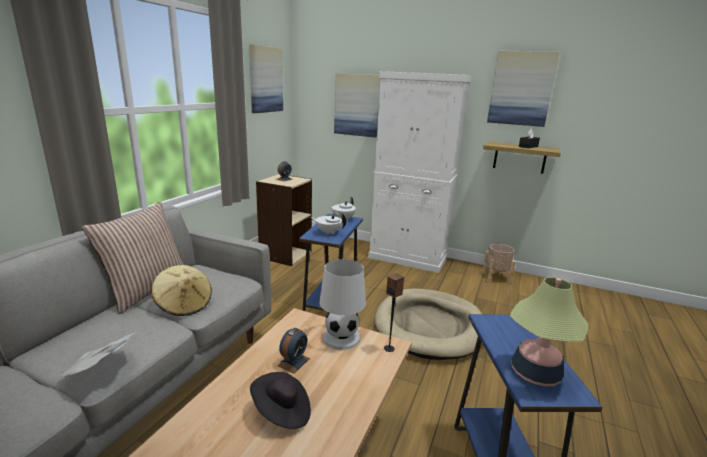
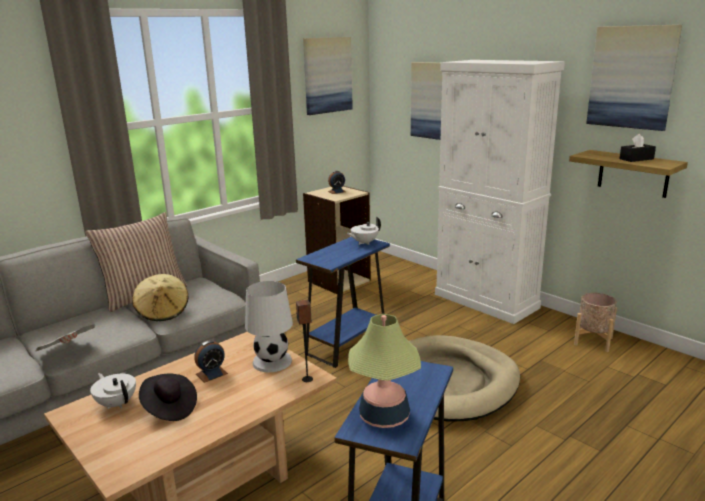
camera: 25 degrees right, 0 degrees up
(328, 232) = (332, 256): white teapot -> white teapot (117, 403)

